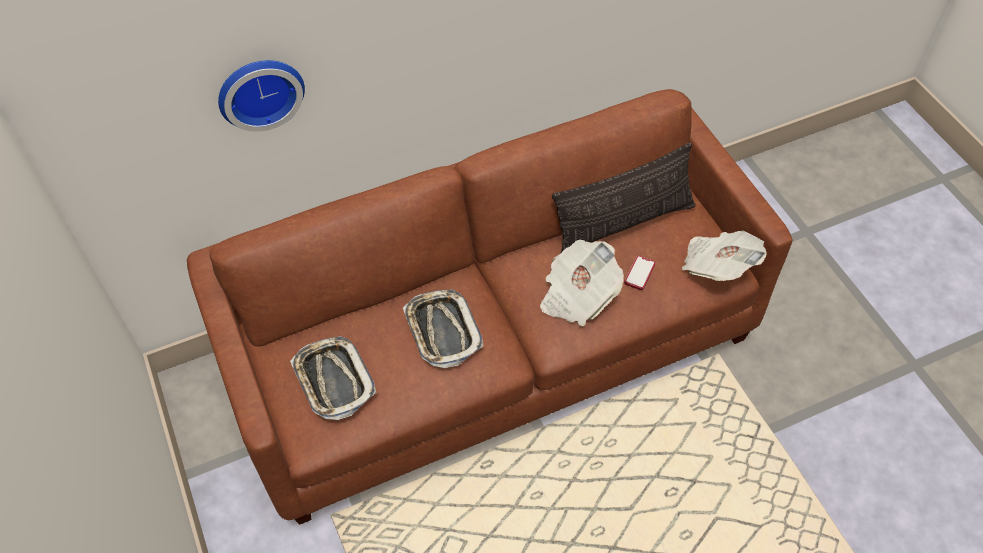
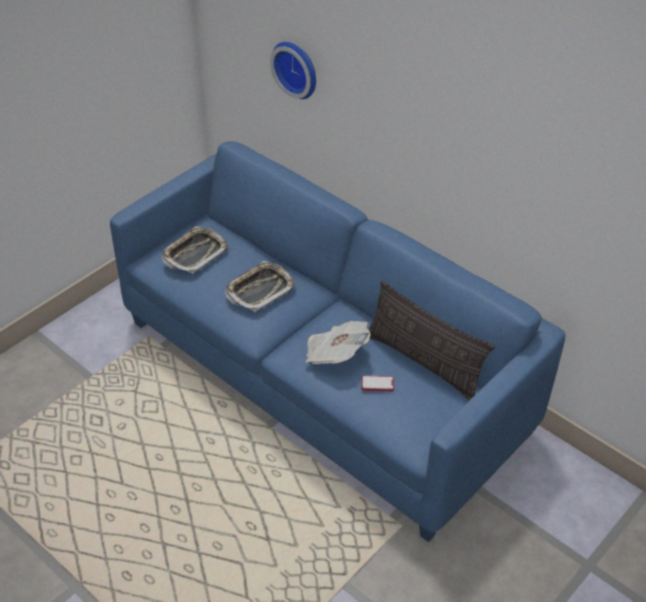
camera: 65 degrees right, 10 degrees down
(493, 348) = (323, 376): brown sofa -> blue sofa
(718, 265) = (417, 433): newspaper -> none

